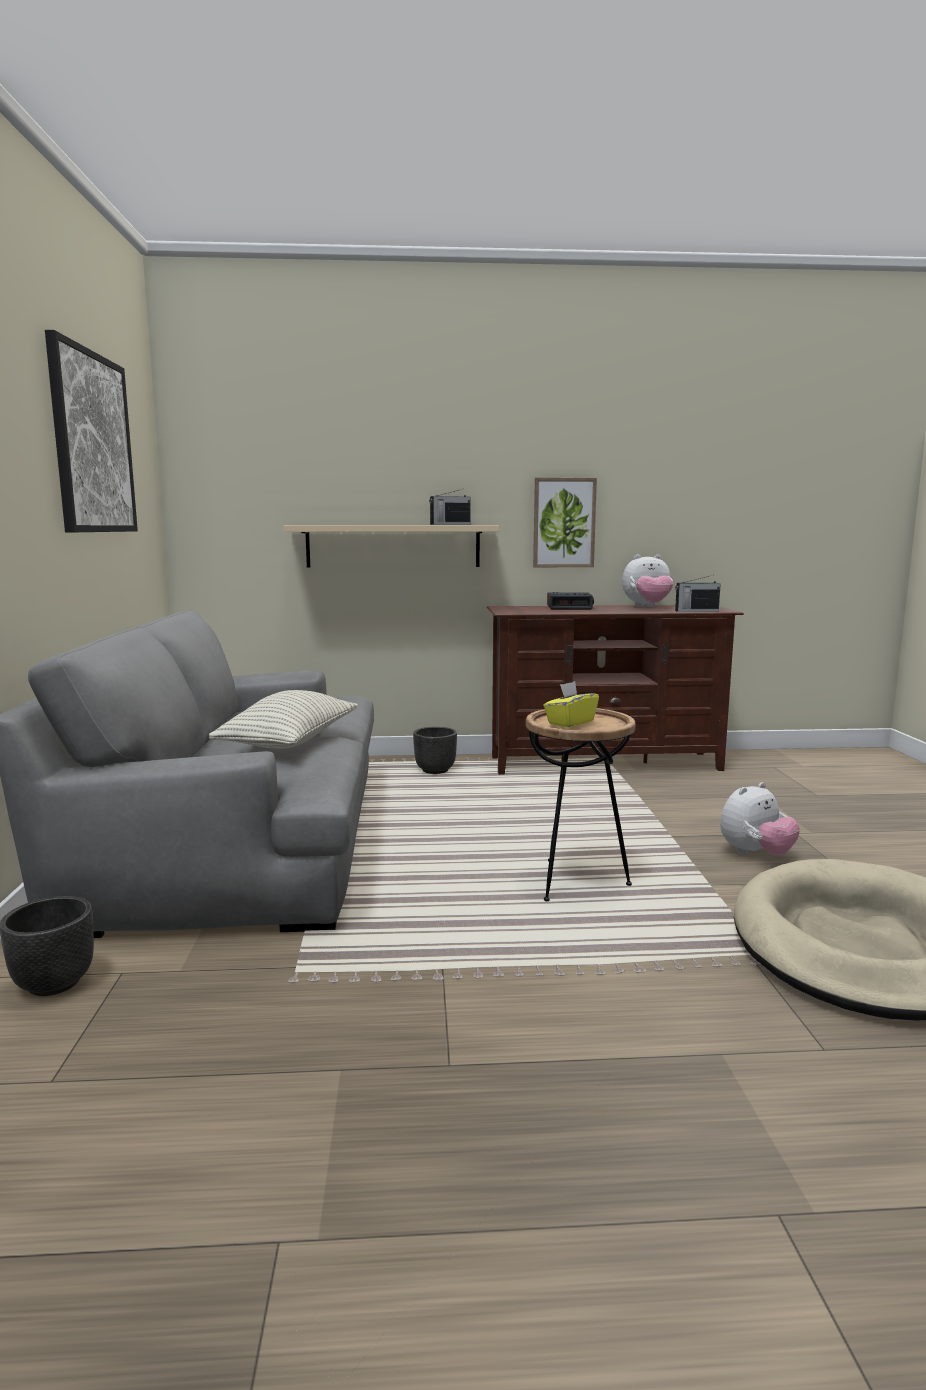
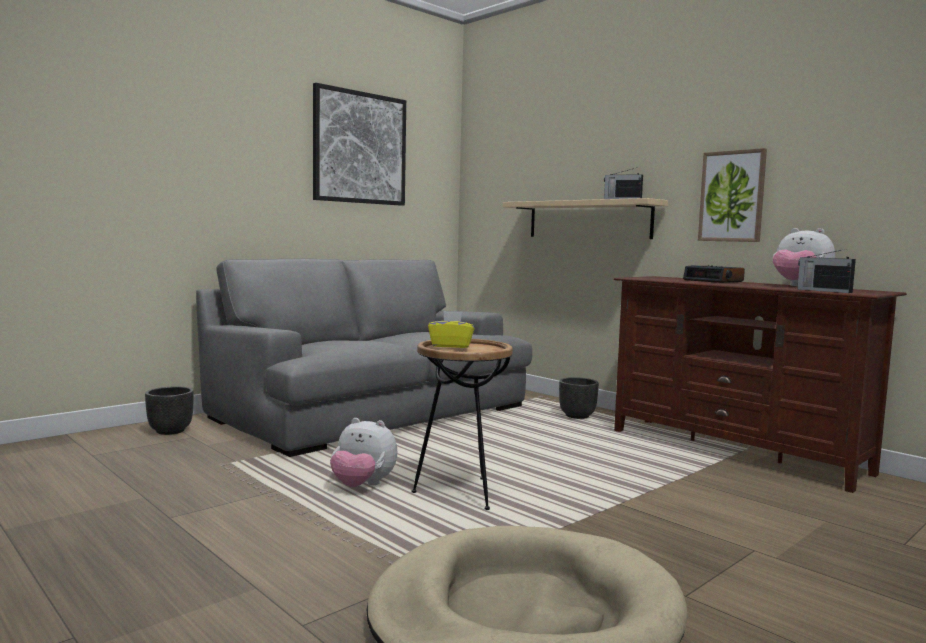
camera: 50 degrees right, 5 degrees down
(290, 742) = (367, 342): pillow -> none
(755, 854) = (653, 541): plush toy -> plush toy (362, 486)

